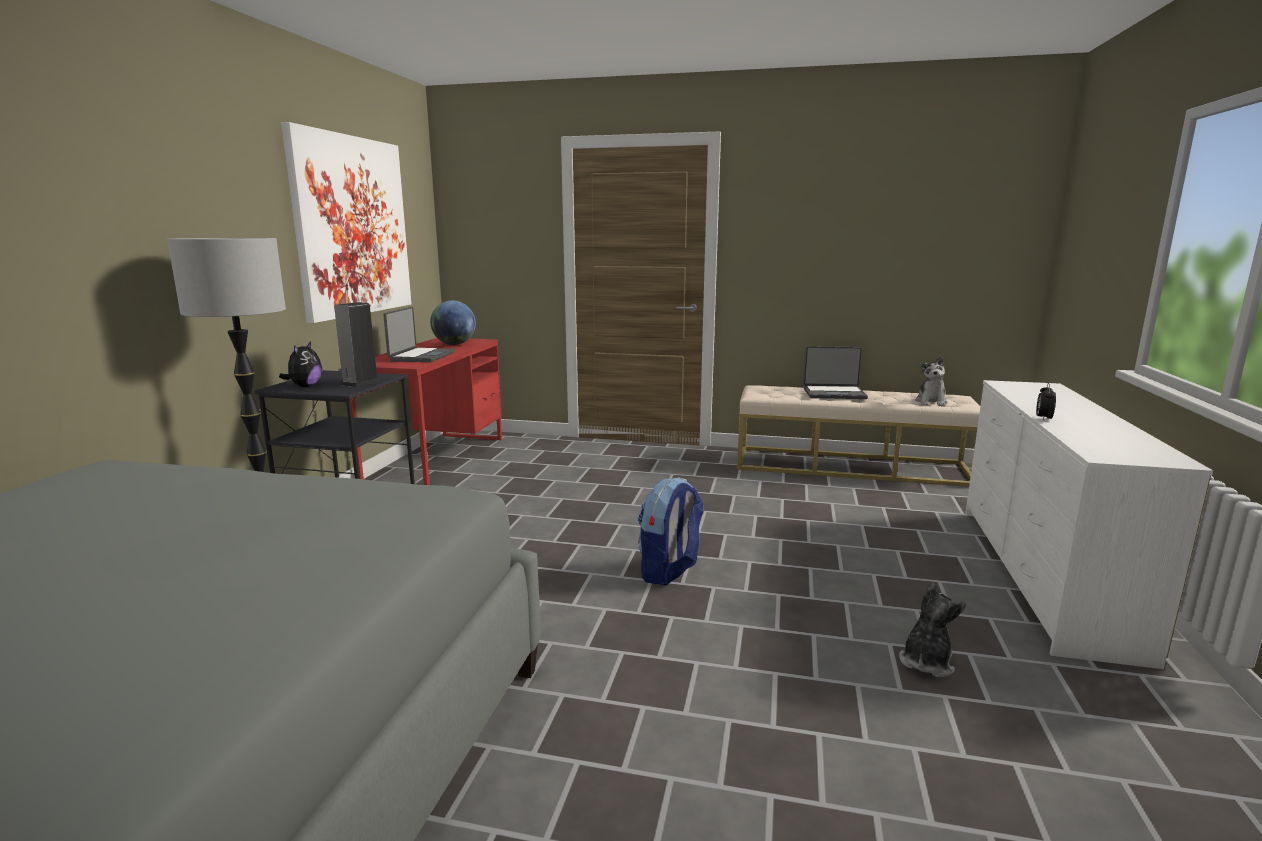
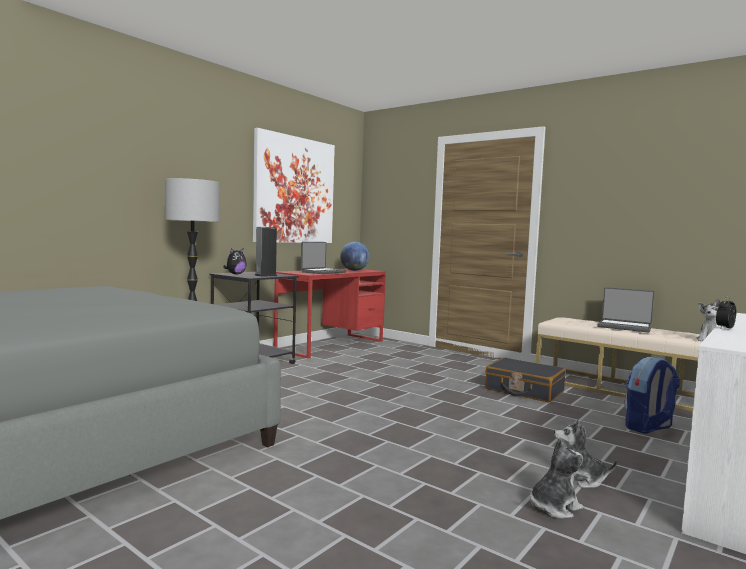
camera: 25 degrees right, 10 degrees down
(670, 571) = (414, 420): backpack -> backpack (648, 428)
(742, 489) = (524, 390): none -> black suitcase
(912, 612) = (580, 479): none -> plush toy

